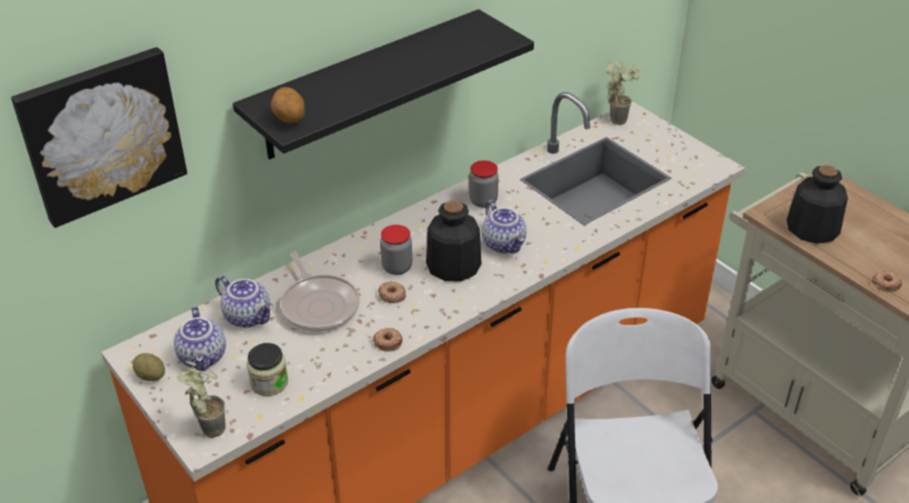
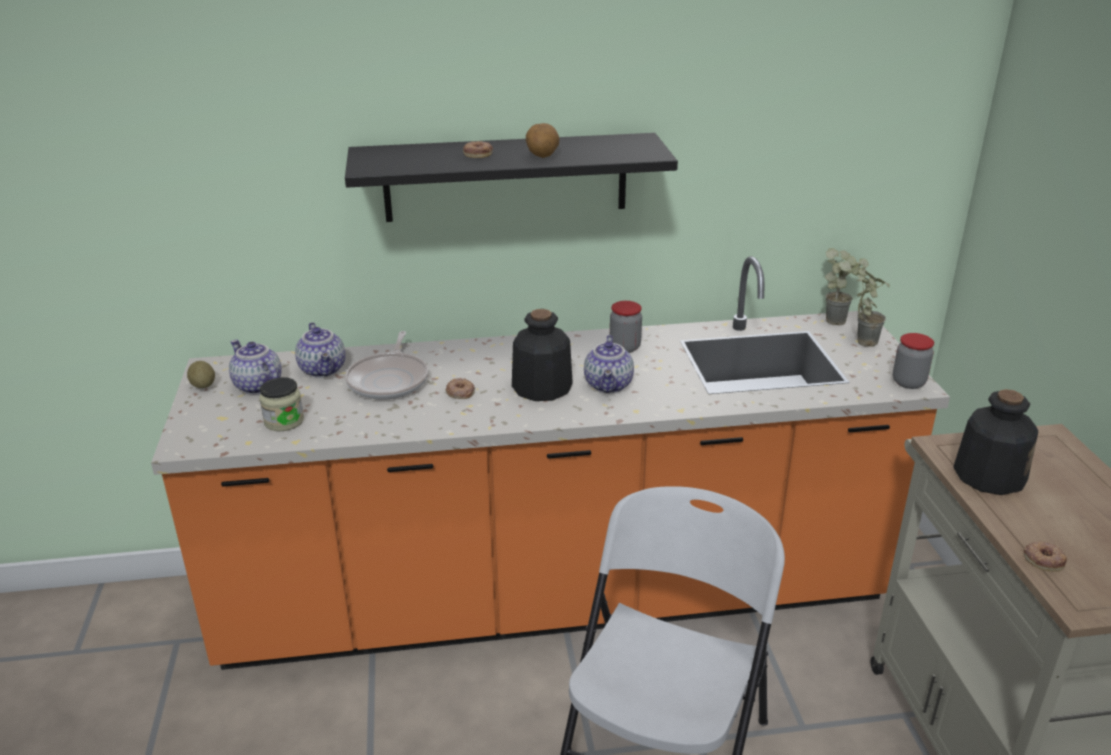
camera: 30 degrees right, 10 degrees down
(101, 134) = (207, 134): picture -> none
(204, 357) = (257, 386): teapot -> teapot turned 120 degrees clockwise
(207, 427) = (200, 435): potted plant -> potted plant (861, 340)
(289, 119) = (375, 164): potato -> potato (542, 156)
(388, 341) = (416, 425): donut -> donut (478, 153)
(397, 267) = (488, 373): jar -> jar (908, 382)

